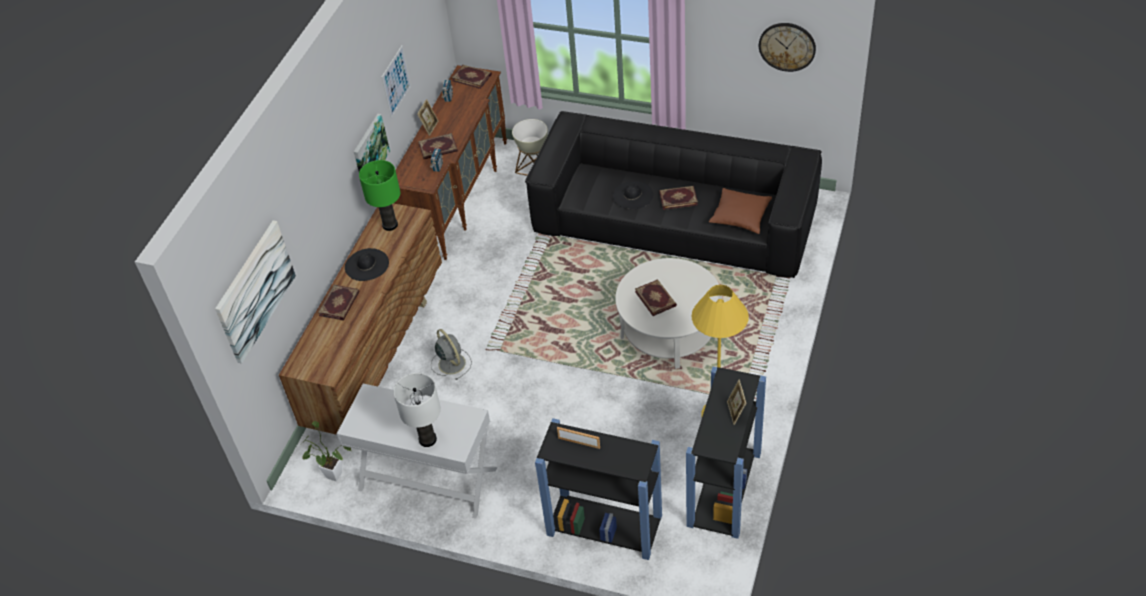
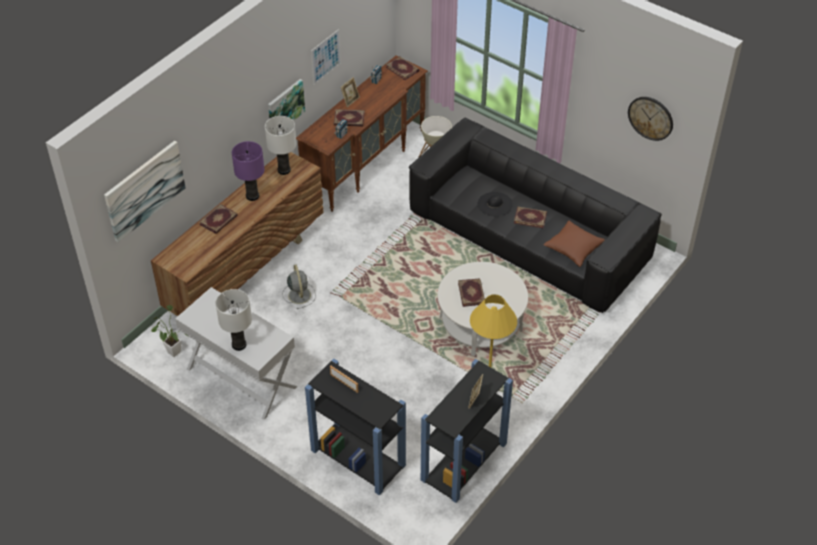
camera: 15 degrees right, 0 degrees up
(367, 265) = (252, 196): black hat -> purple table lamp
(390, 225) = (284, 170): green table lamp -> white table lamp

